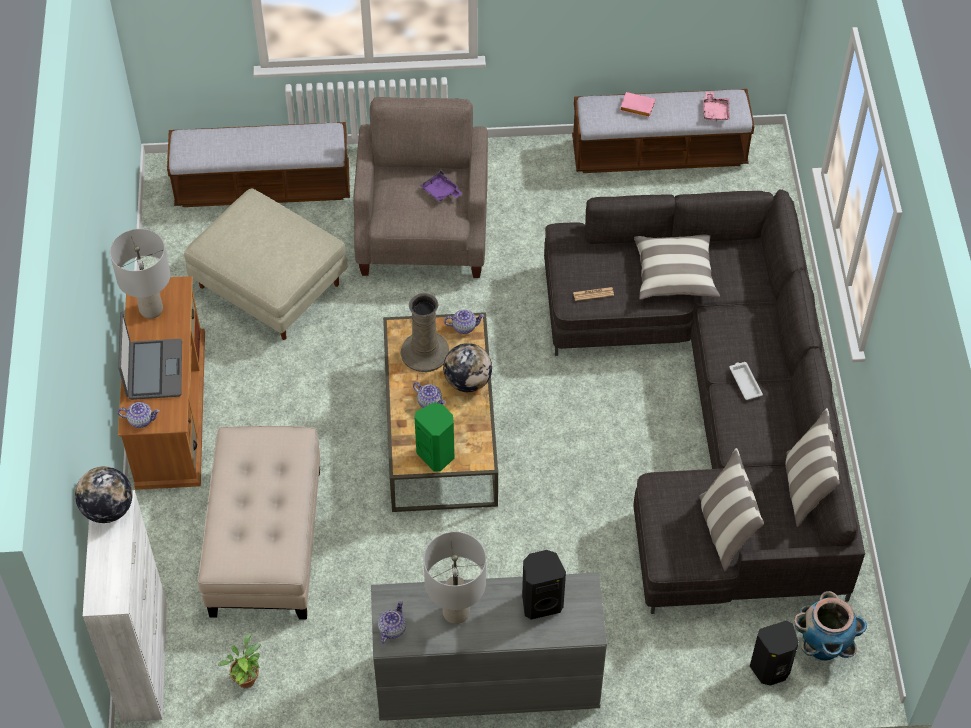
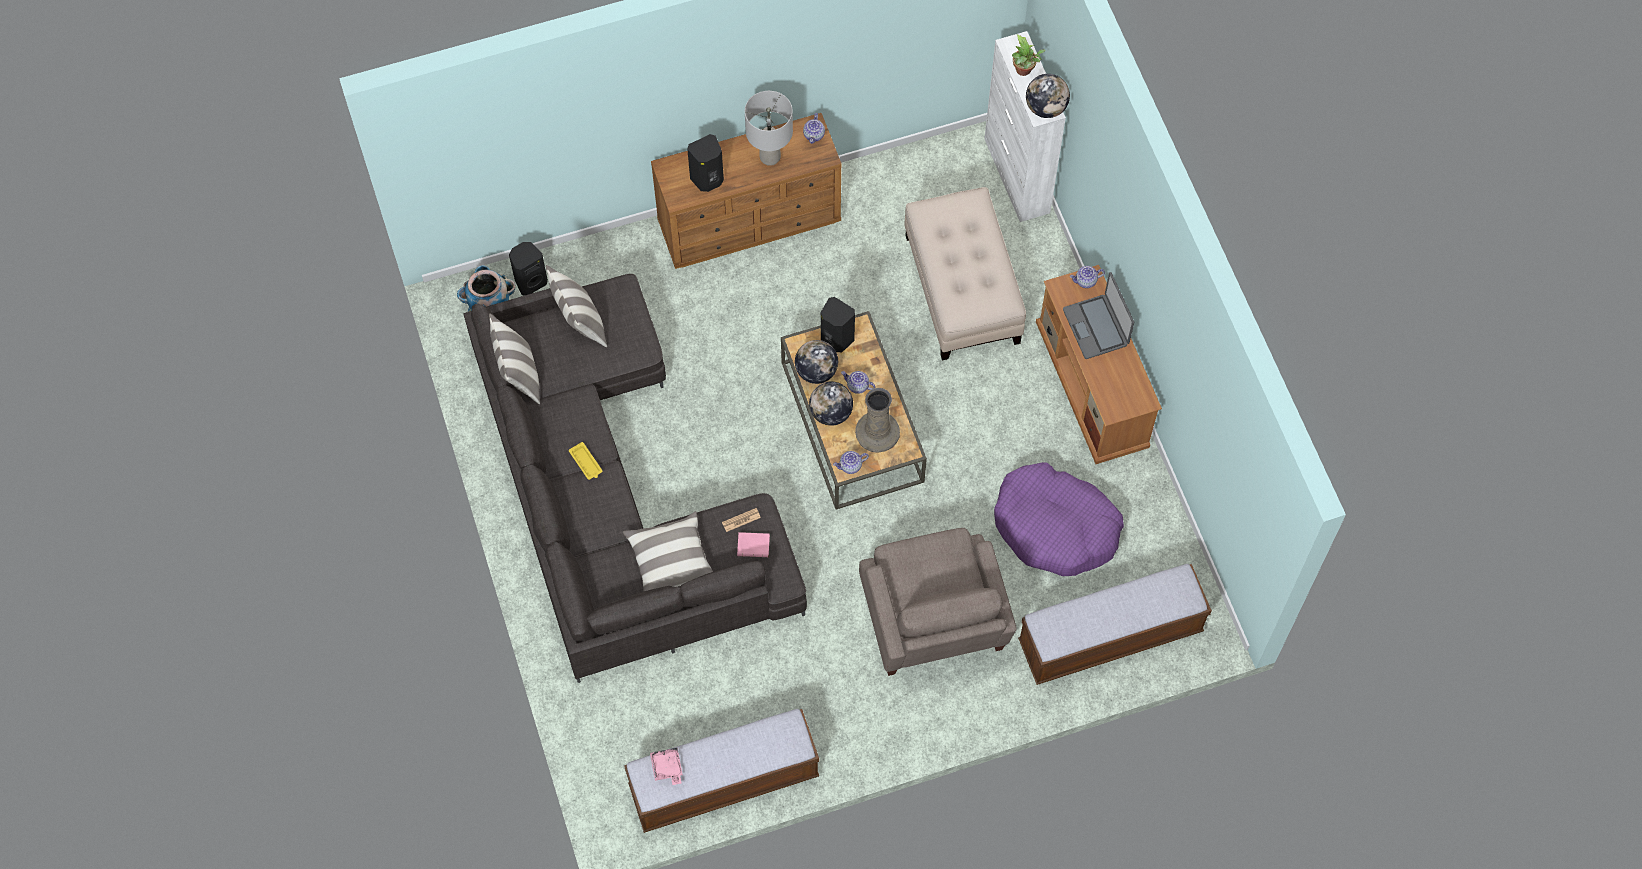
camera: 165 degrees right, 10 degrees up
(150, 310) = (1126, 382): grey table lamp -> none
(245, 677) = (934, 182): potted plant -> potted plant (1024, 71)
(271, 286) = (1055, 527): beige ottoman -> purple dog bed
(437, 455) = (836, 339): green speaker -> black speaker
(441, 192) = (913, 582): purple tray -> none
(470, 426) = (816, 371): none -> globe
(485, 681) = (750, 221): grey dresser -> brown dresser
(636, 107) = (750, 752): pink book -> pink book (754, 545)
(745, 382) = (586, 463): white tray -> yellow tray

